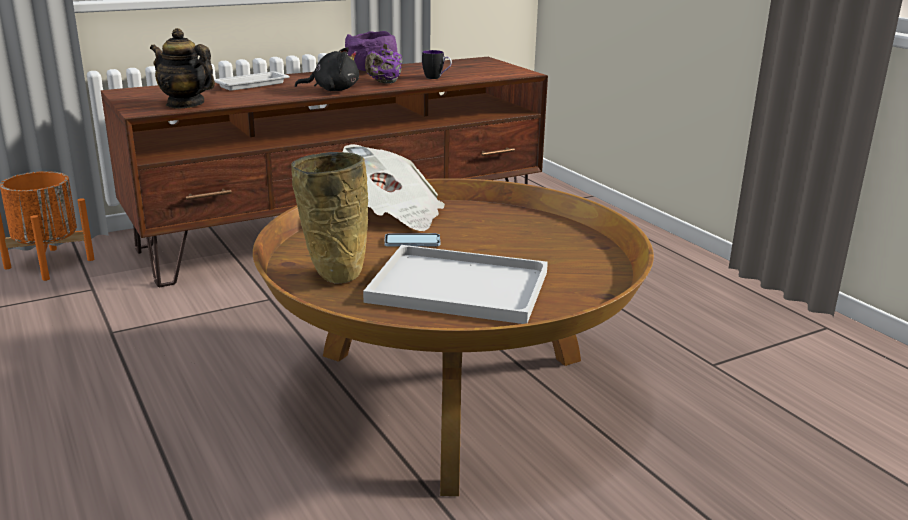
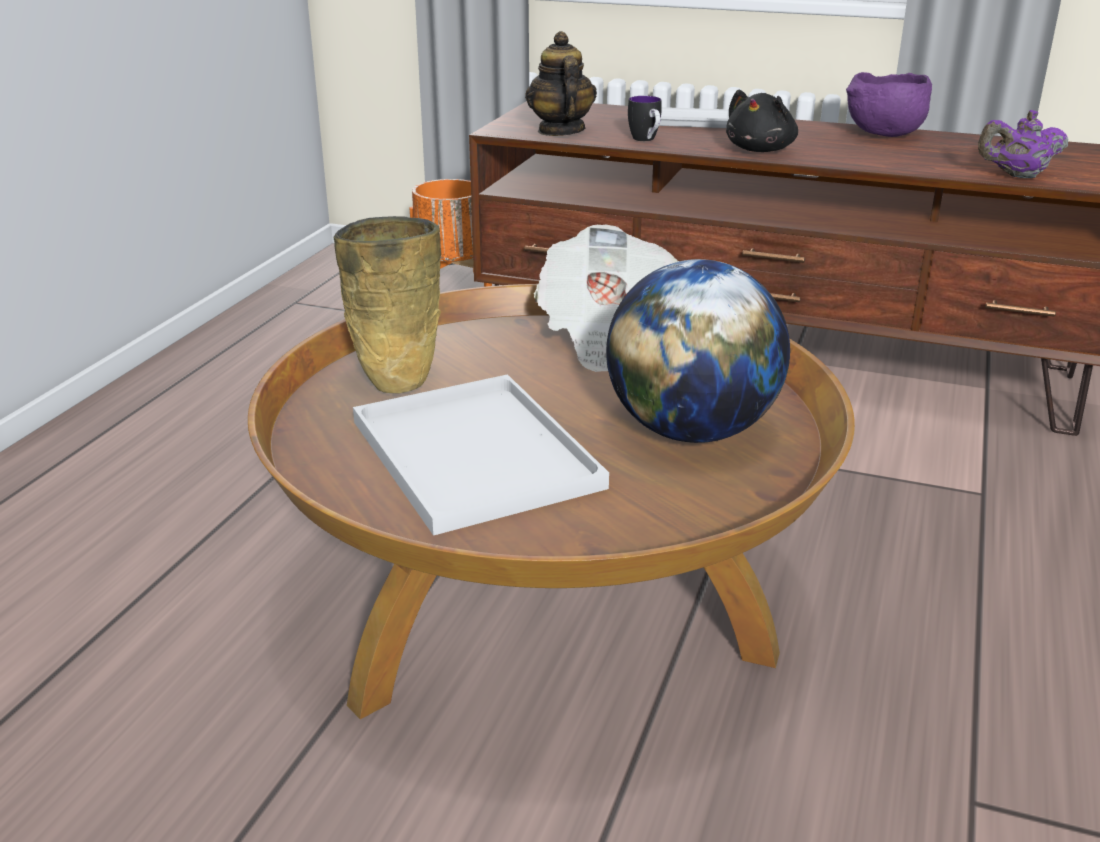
camera: 50 degrees right, 5 degrees up
(333, 90) = (761, 150): black plush toy -> black plush toy turned 75 degrees clockwise
(385, 83) = (855, 155): purple teapot -> purple teapot (1017, 176)
(412, 242) = (553, 379): phone -> none
(436, 78) = (952, 163): mug -> mug (646, 140)
(523, 237) = (691, 431): none -> globe

